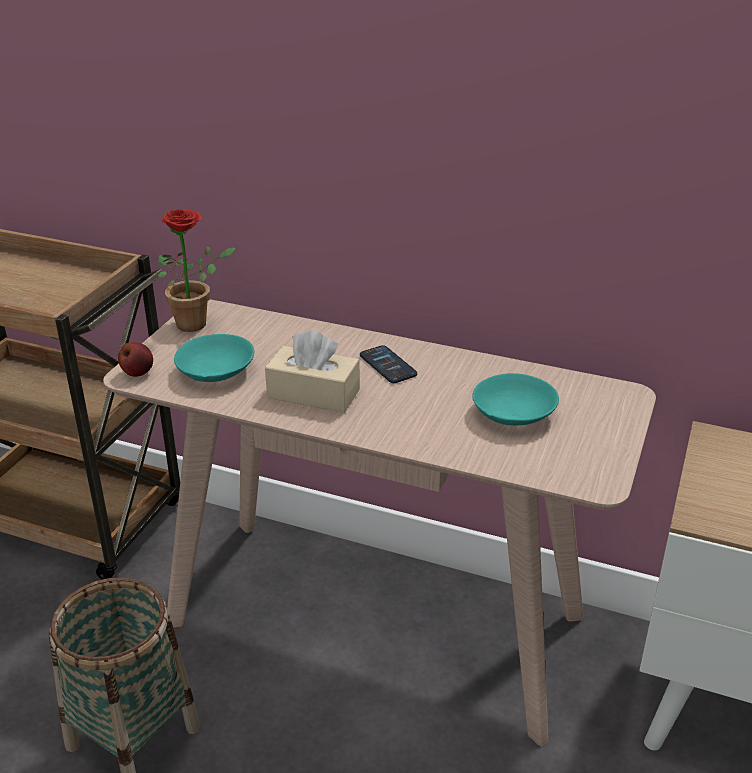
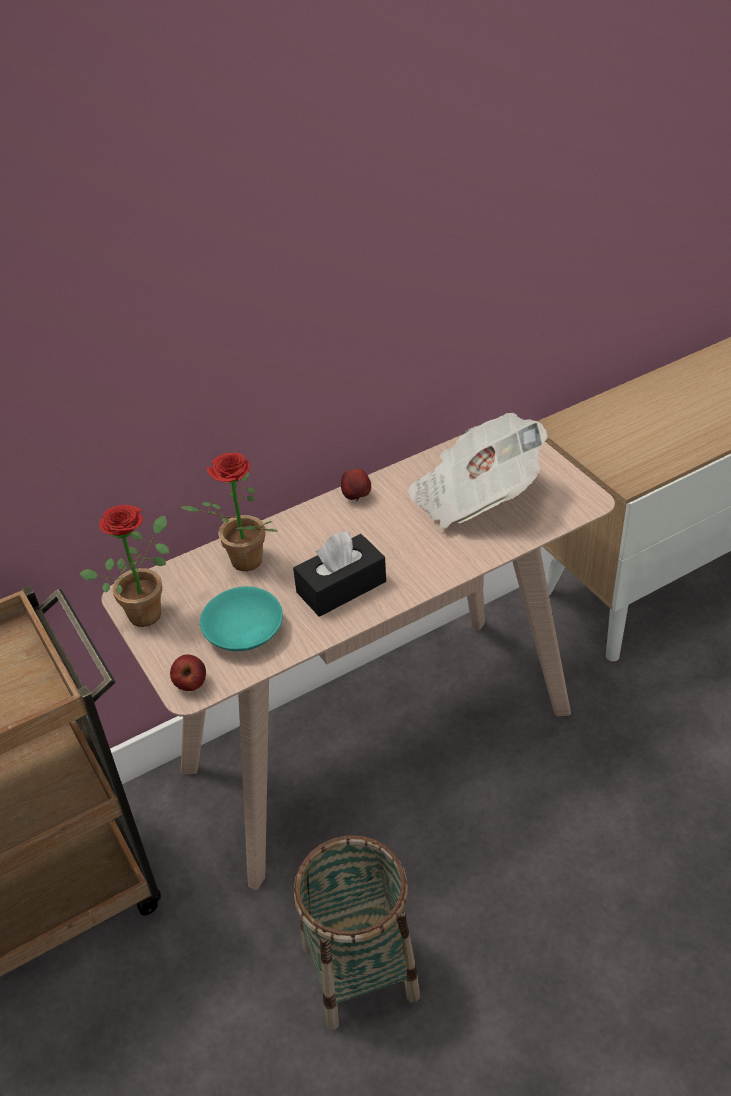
camera: 50 degrees left, 10 degrees up
(288, 338) = (240, 563): none -> potted plant
(313, 394) = (341, 587): beige tissue box -> black tissue box
(388, 365) = (345, 527): phone -> none
(431, 355) = (356, 497): none -> apple
(512, 414) = (474, 497): turquoise bowl -> newspaper

